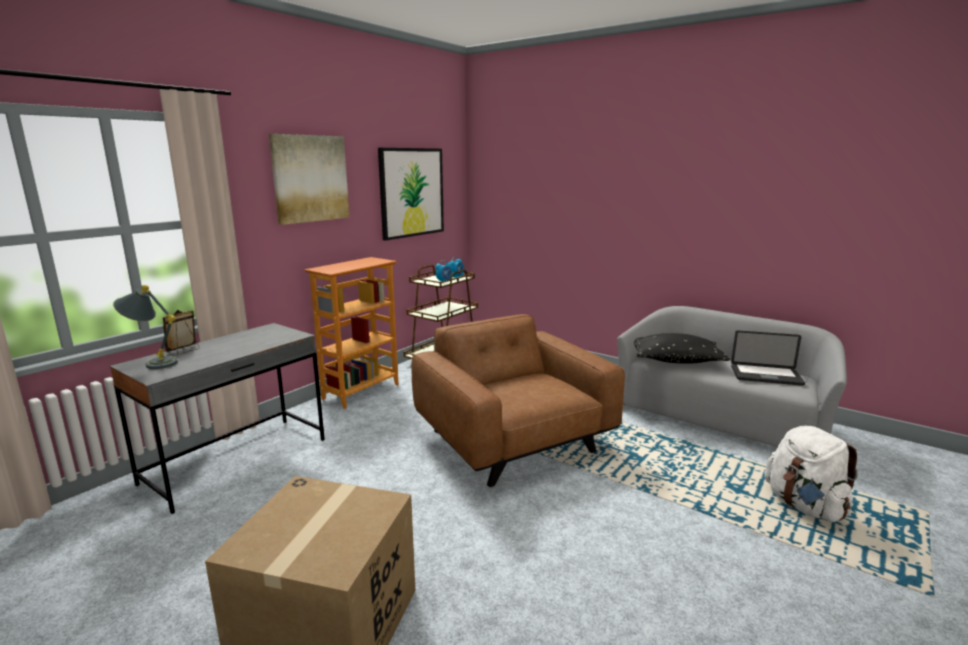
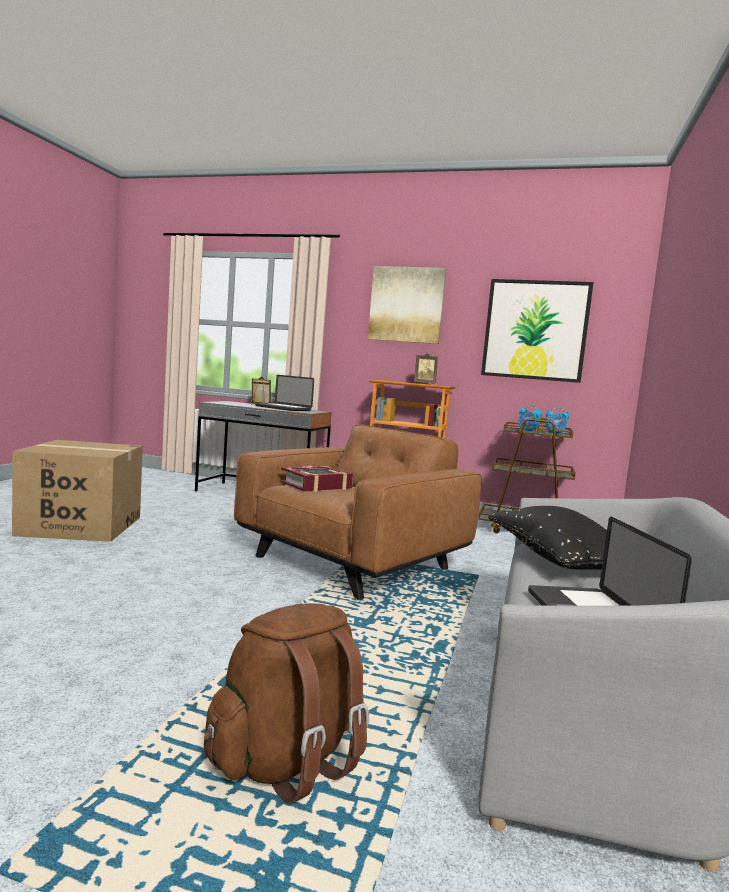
camera: 70 degrees right, 10 degrees down
(152, 363) = (233, 402): grey table lamp -> none
(244, 342) = (283, 408): none -> laptop
(359, 262) = (424, 383): none -> picture frame
(512, 396) = (316, 485): none -> book
(804, 506) = (287, 761): white backpack -> brown backpack

